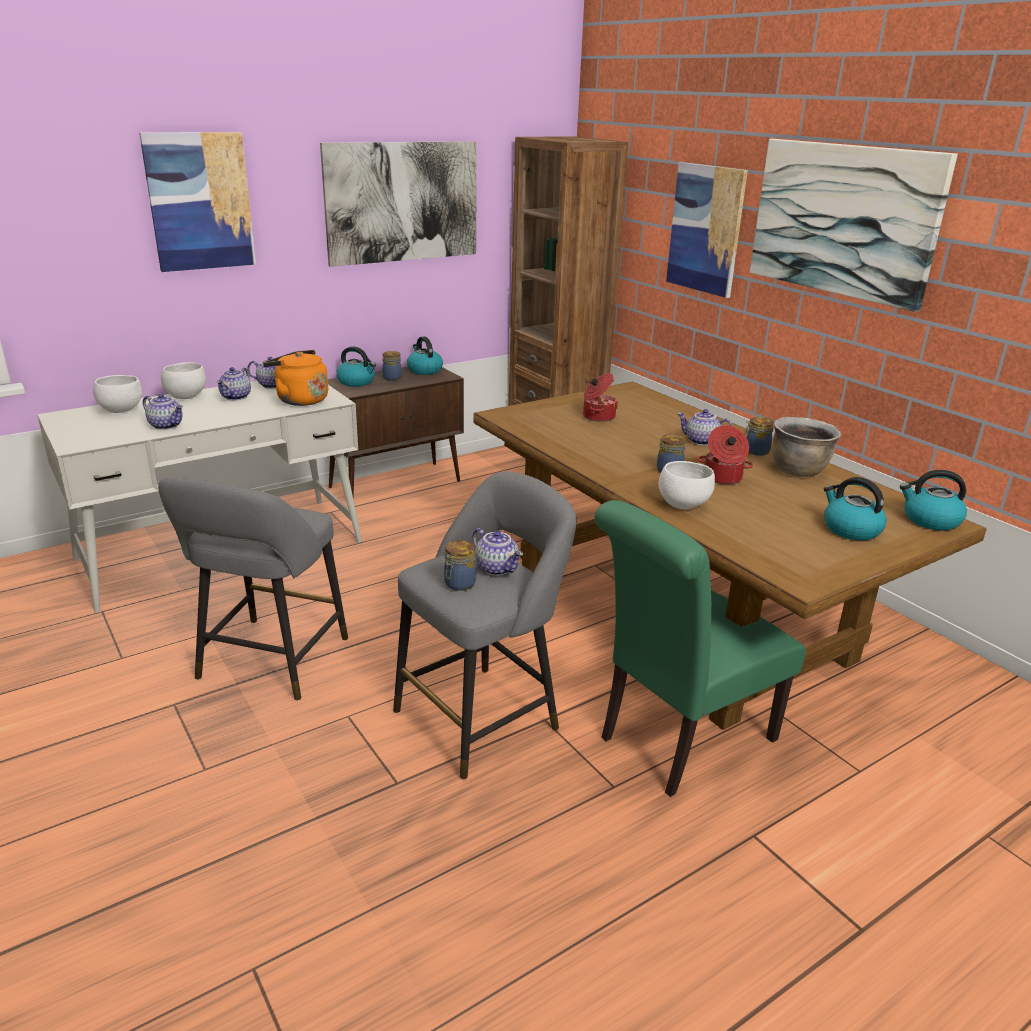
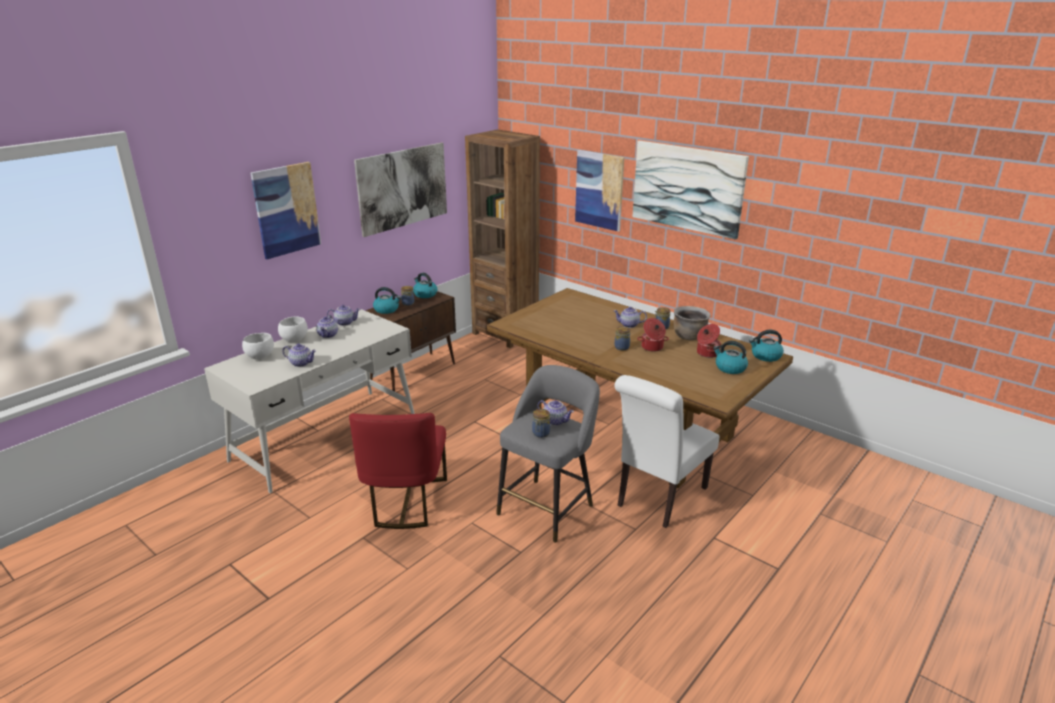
camera: 15 degrees left, 0 degrees up
(269, 663) = (405, 502): grey stool -> red chair
(299, 400) = (371, 331): orange kettle -> none
(597, 416) = (562, 316): cooking pot -> cooking pot (707, 353)
(679, 741) = (658, 499): green chair -> white chair
(683, 504) = (640, 367): white bowl -> none

